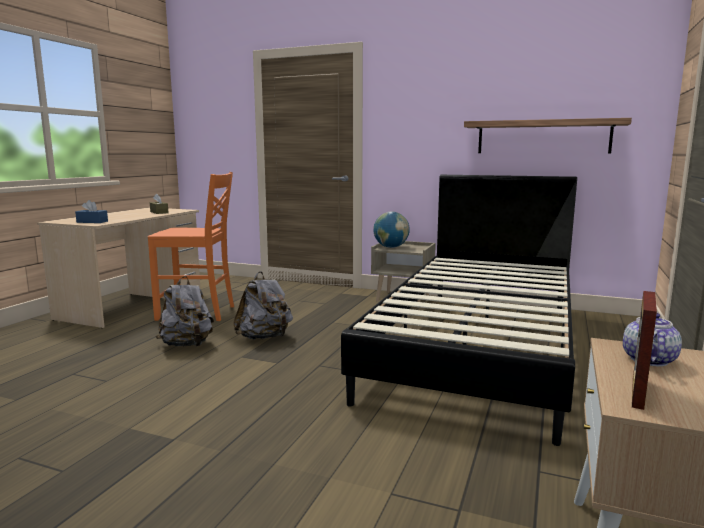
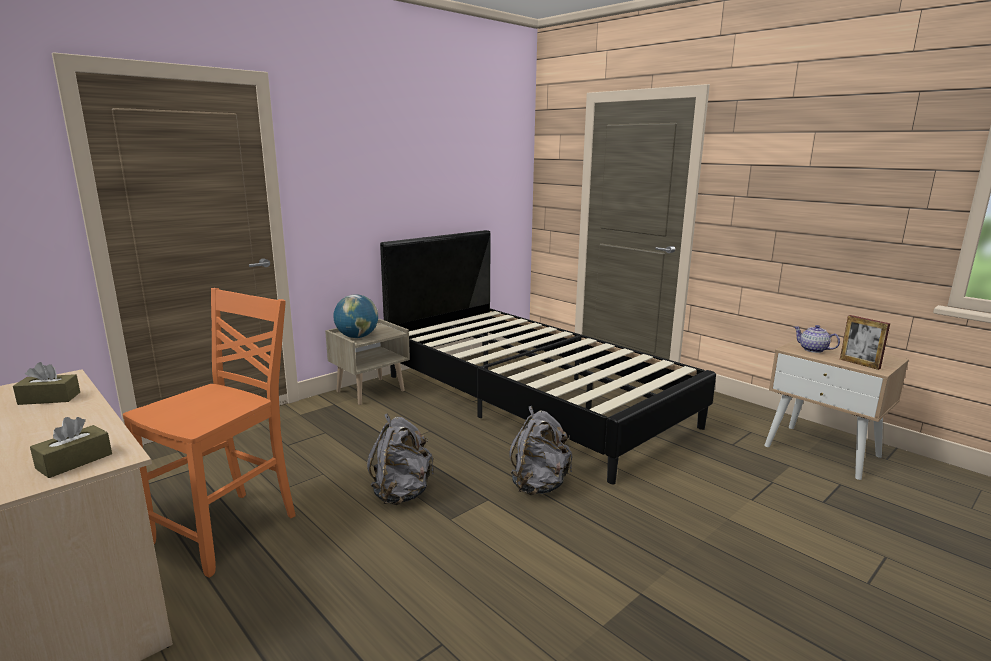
camera: 65 degrees left, 5 degrees up
(92, 222) = (74, 461): blue tissue box -> brown tissue box
(187, 345) = (367, 555): grey backpack -> grey backpack (539, 485)
(543, 137) = (459, 195): shelf -> none

